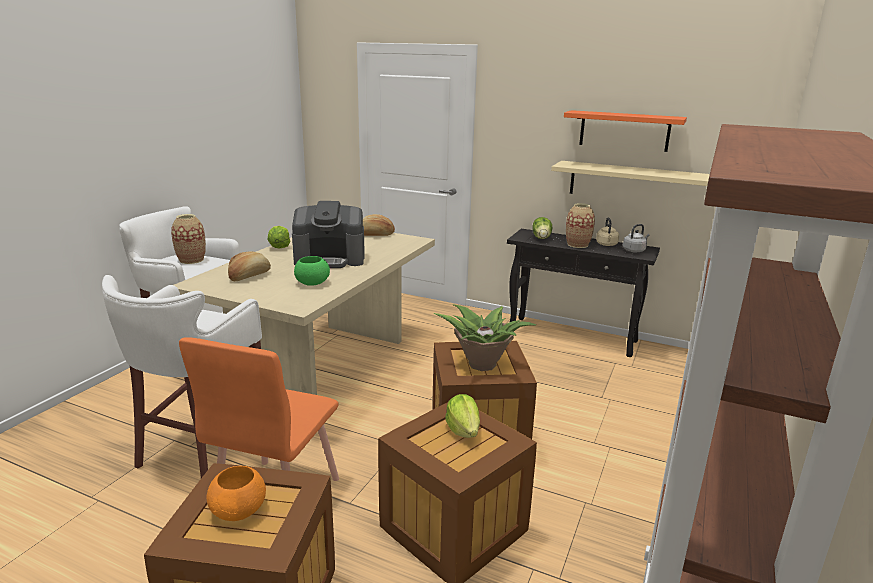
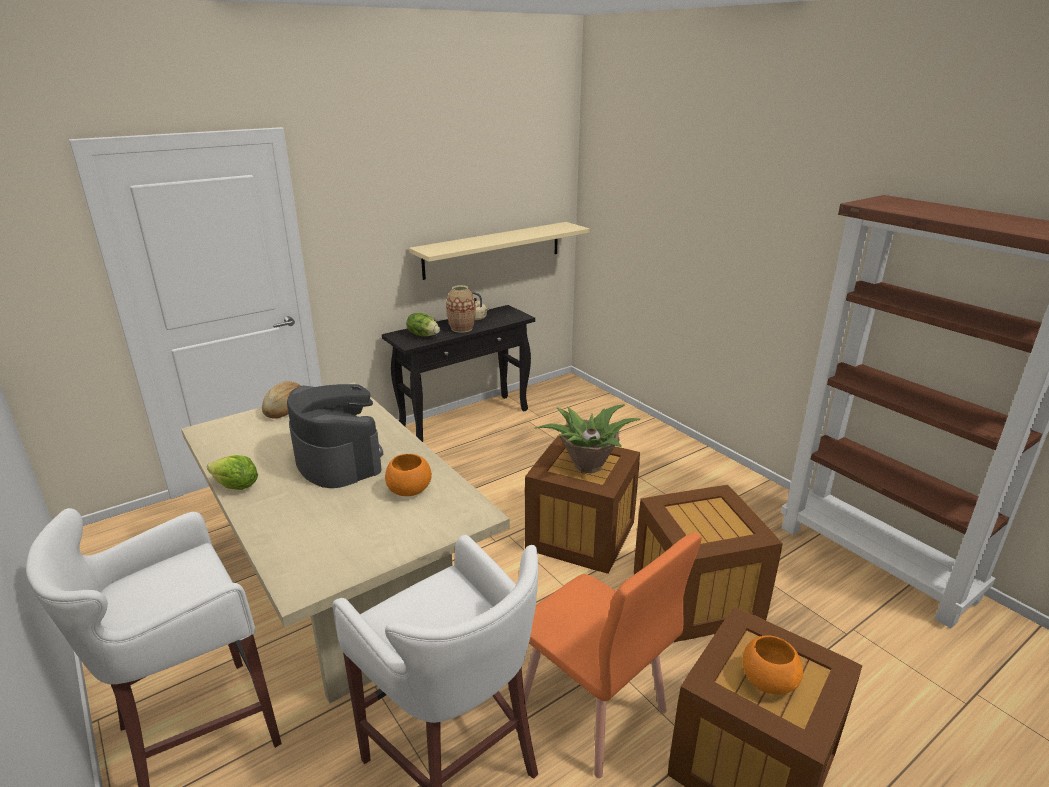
camera: 60 degrees left, 5 degrees up
(191, 260) = (164, 581): vase -> none
(249, 276) = (328, 533): bread -> none
(312, 283) = (409, 490): green bowl -> orange bowl
(330, 259) = (338, 459): coffee machine -> coffee machine turned 60 degrees counterclockwise
(463, 430) = (693, 512): lettuce -> none
(624, 131) = (461, 203): orange shelf -> none
(634, 250) = (504, 314): grey kettle -> none

